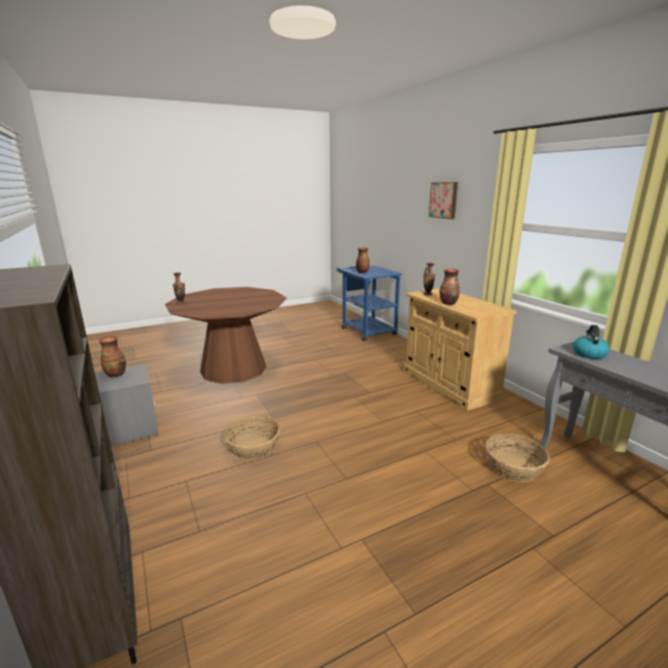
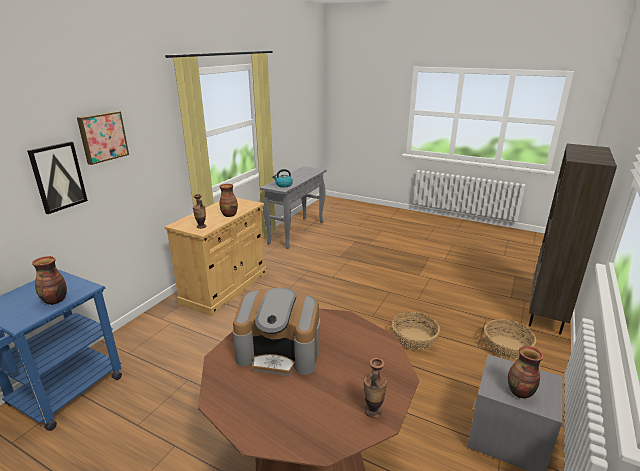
camera: 125 degrees left, 5 degrees up
(247, 298) = (280, 352): none -> coffee machine
(417, 218) = (58, 177): none -> picture
(514, 468) = (318, 252): basket -> basket (506, 347)

